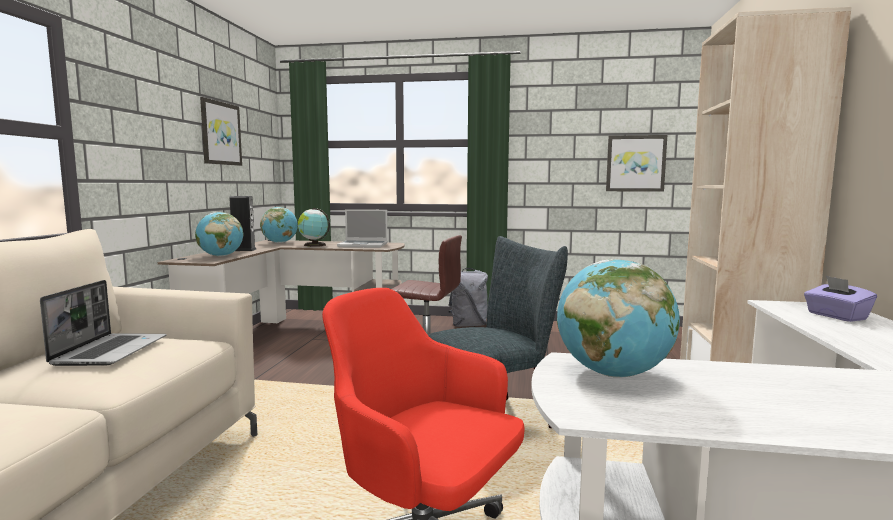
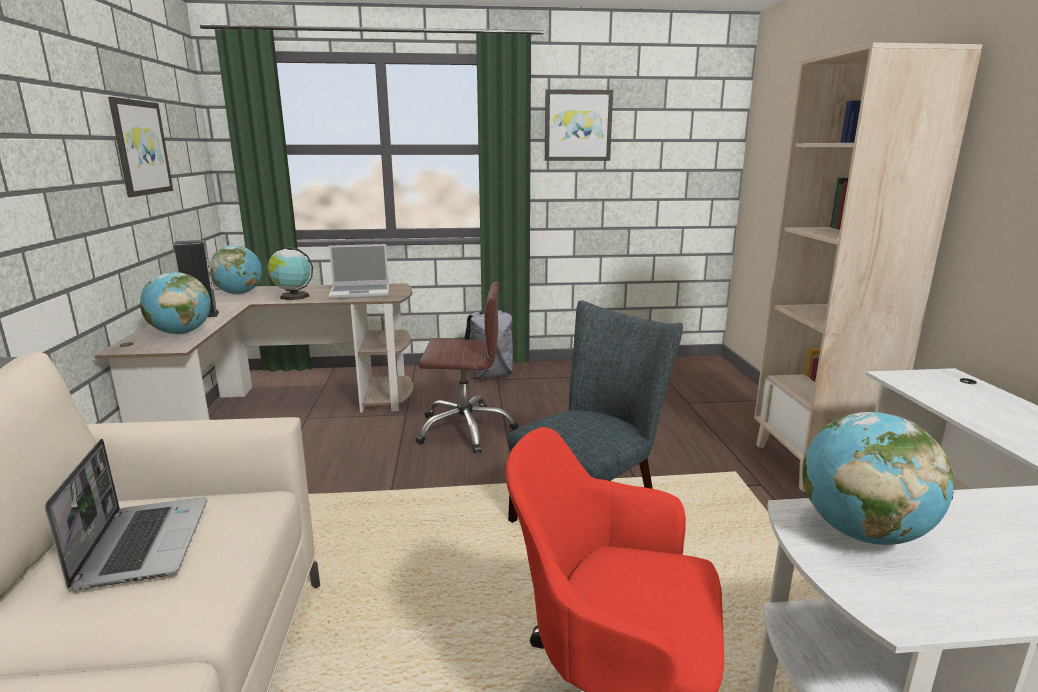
camera: 15 degrees left, 10 degrees up
(635, 163) = (673, 176): picture -> picture (577, 125)
(836, 316) = (964, 393): purple tissue box -> none

